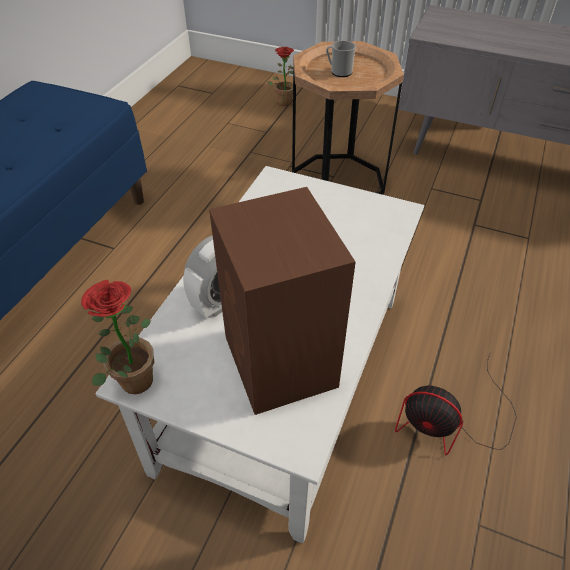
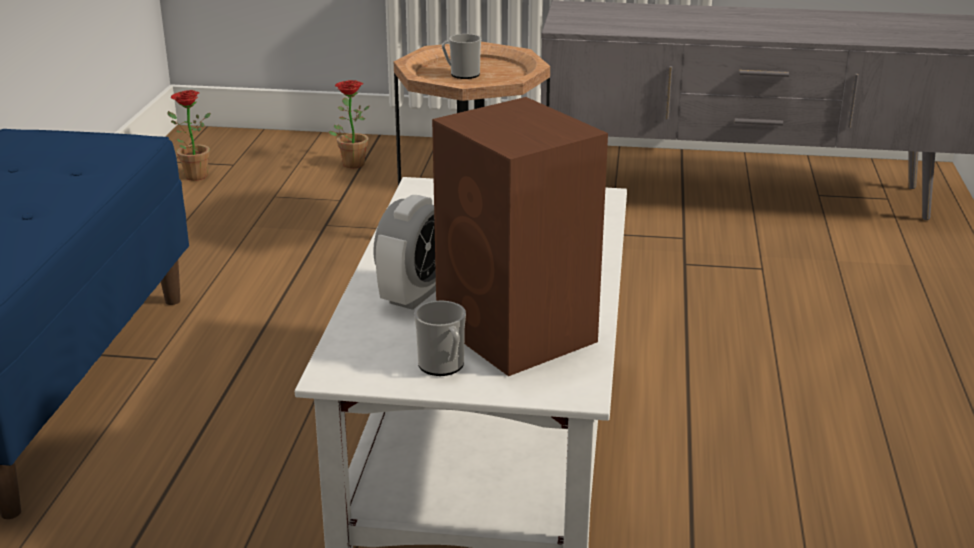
camera: 15 degrees left, 20 degrees down
(132, 376) = (335, 369): potted plant -> potted plant (192, 175)
(210, 391) = (443, 367): none -> mug
(450, 423) = (732, 464): fan -> none

